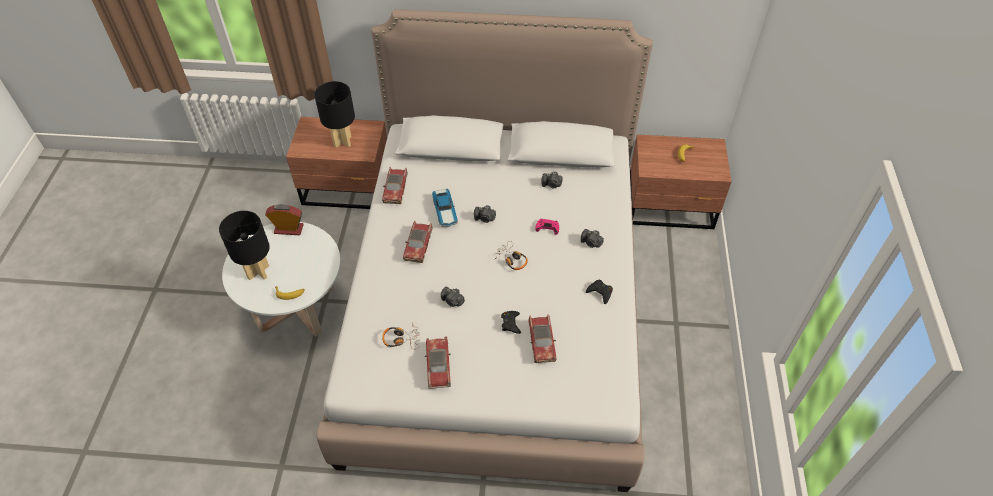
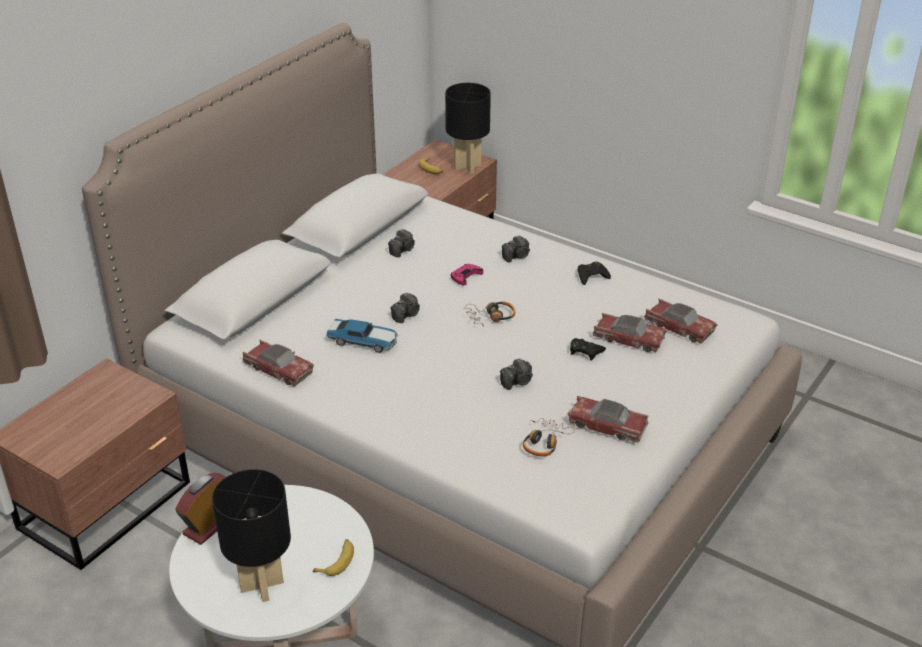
camera: 60 degrees left, 15 degrees down
(342, 141) = (97, 410): black table lamp -> black table lamp (467, 167)
(418, 245) = (399, 381): toy car -> toy car (679, 327)

